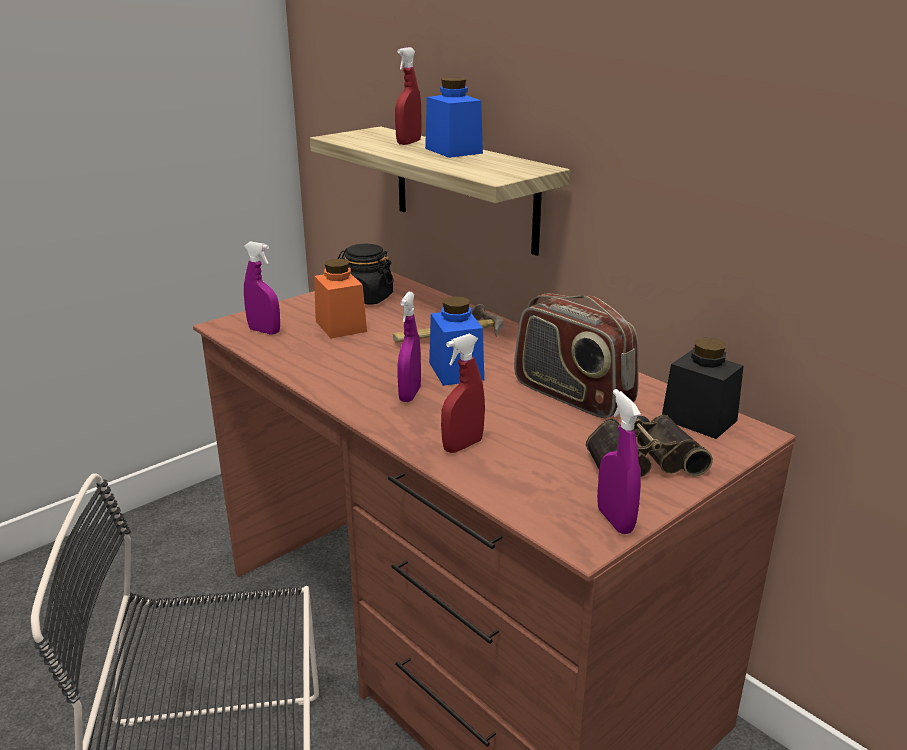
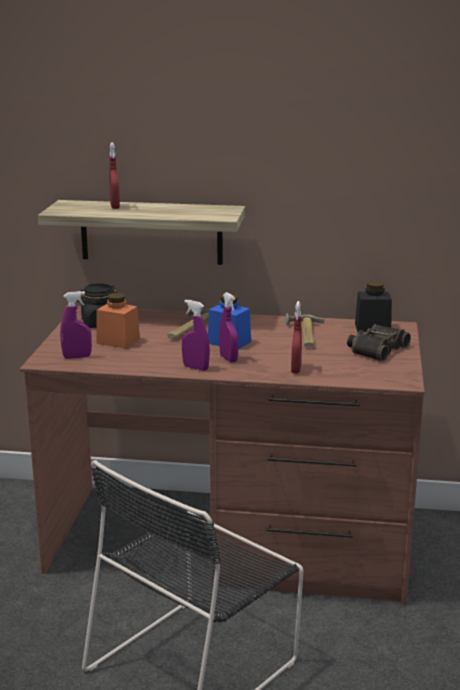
camera: 40 degrees left, 5 degrees down
(453, 151) = (156, 207): blue jar -> none
(572, 395) = (303, 335): radio -> hammer
(615, 520) = (403, 372): purple spray bottle -> purple spray bottle (195, 368)

